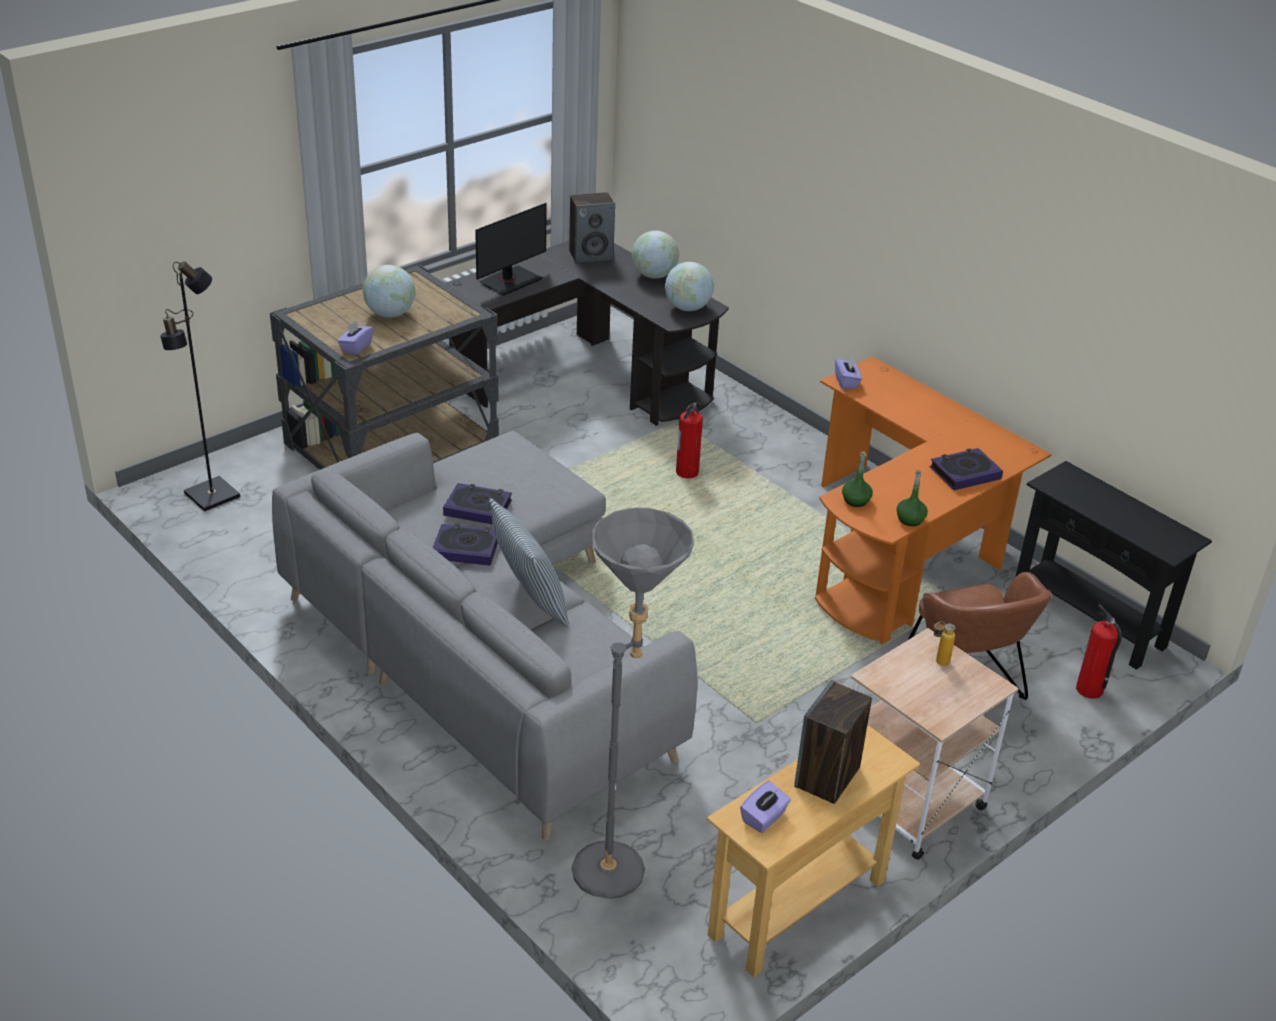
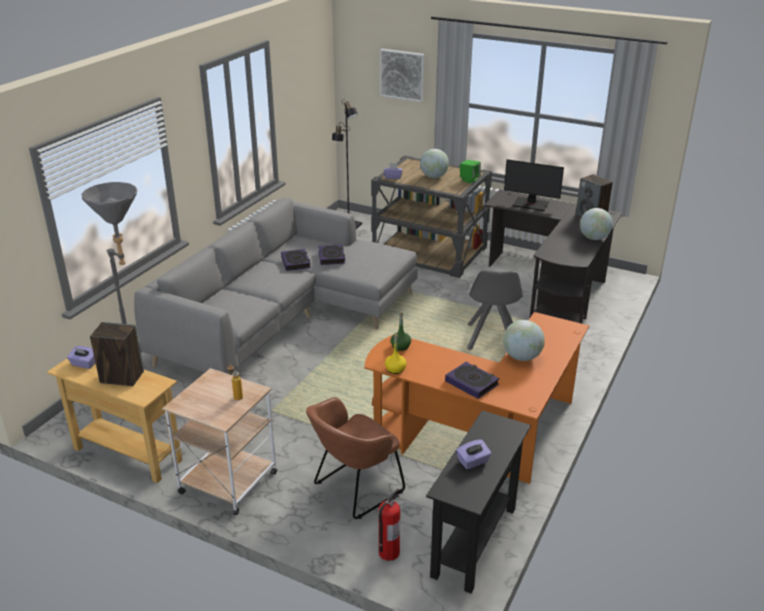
camera: 70 degrees right, 5 degrees down
(219, 172) = (402, 75): none -> picture
(434, 290) = (469, 180): none -> green speaker
(529, 602) = (263, 287): pillow -> none
(687, 472) = (491, 339): fire extinguisher -> grey chair
(688, 308) = (568, 255): globe -> globe (521, 357)
(846, 382) = (542, 321): purple tissue box -> purple tissue box (473, 462)
(910, 519) = (395, 369): green bottle -> yellow bottle

